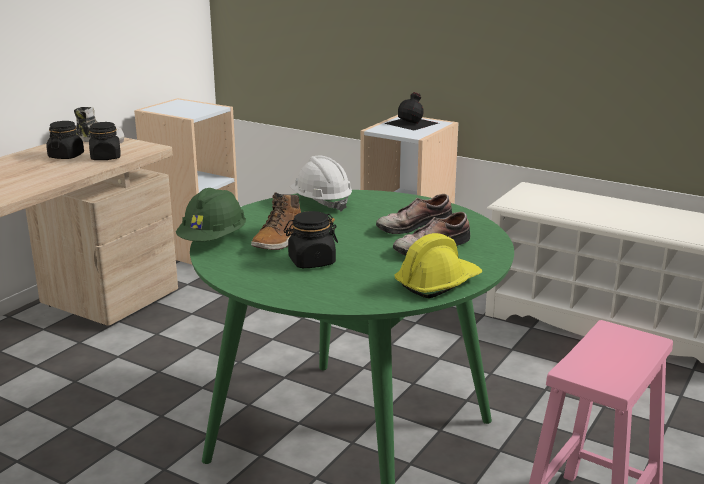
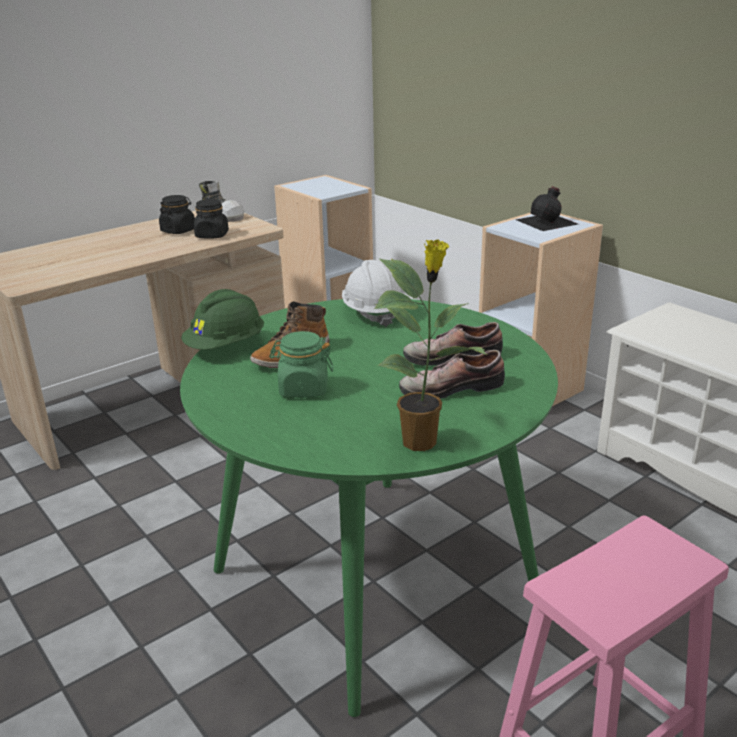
camera: 20 degrees right, 5 degrees up
(311, 262) = (303, 389): black jar -> green jar
(438, 283) = (422, 442): yellow hard hat -> potted plant

